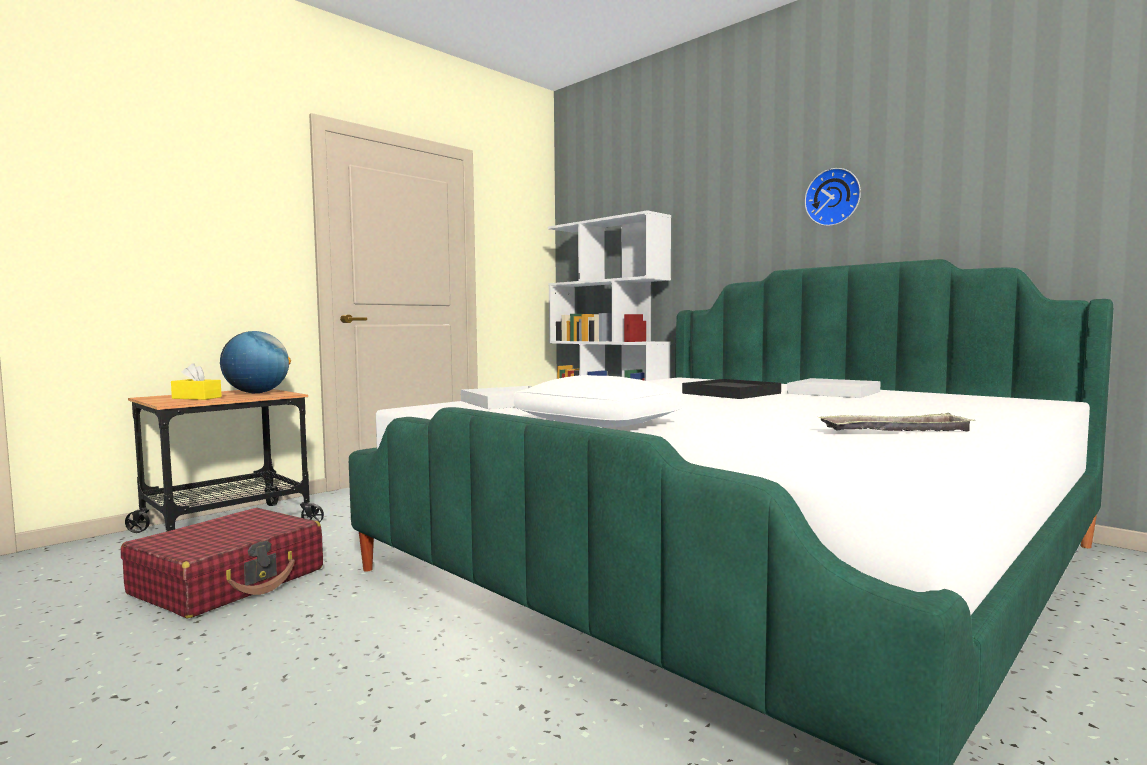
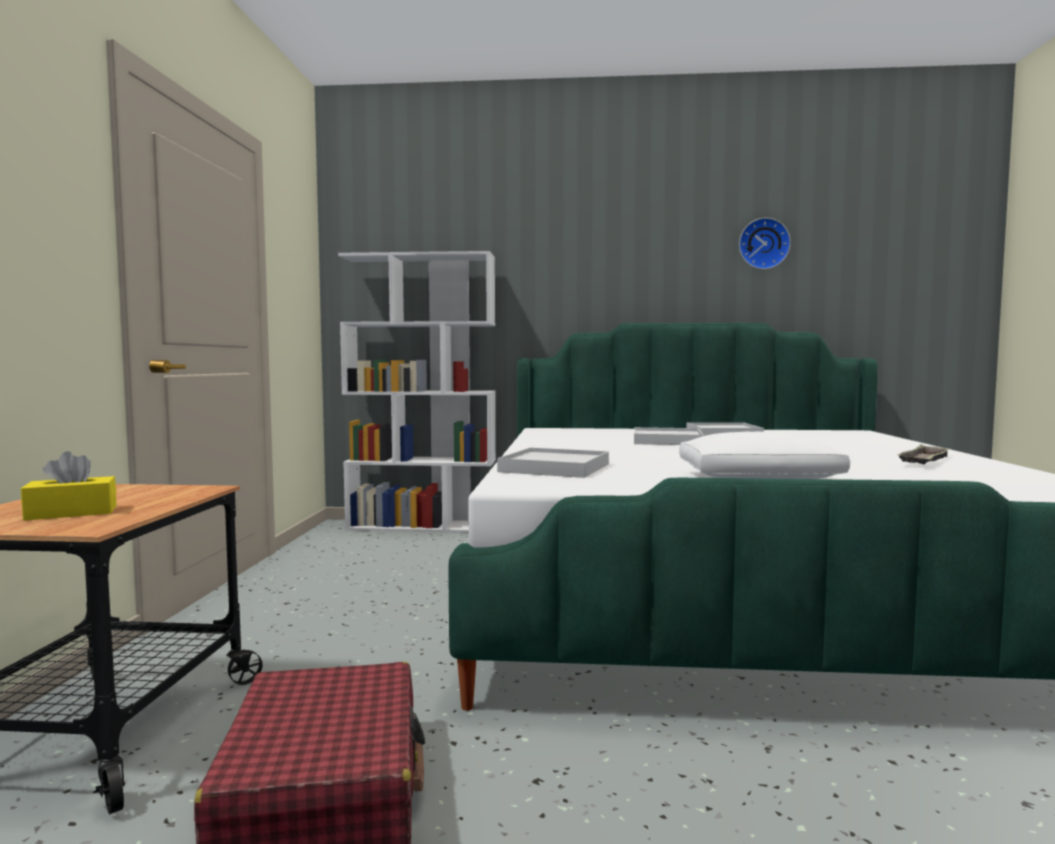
camera: 40 degrees left, 0 degrees up
(257, 393) = (136, 493): globe -> none
(731, 393) = (667, 441): black tray -> white tray
(833, 197) = (666, 261): wall clock -> wall clock (763, 244)

